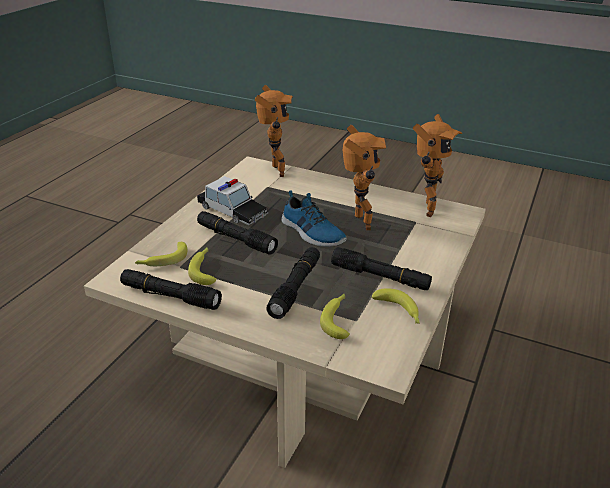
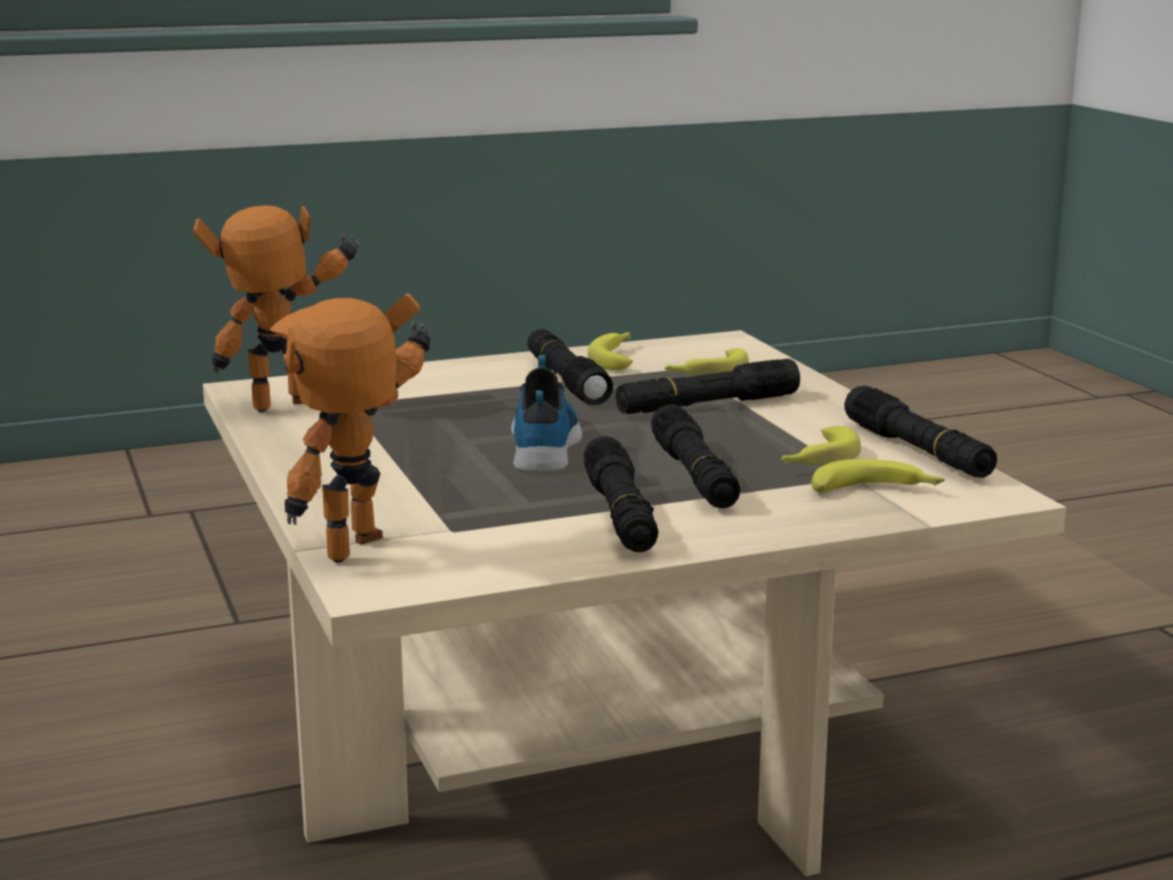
camera: 135 degrees left, 15 degrees down
(232, 211) = (620, 514): toy car -> black flashlight
(359, 223) = (440, 428): toy robot -> none

